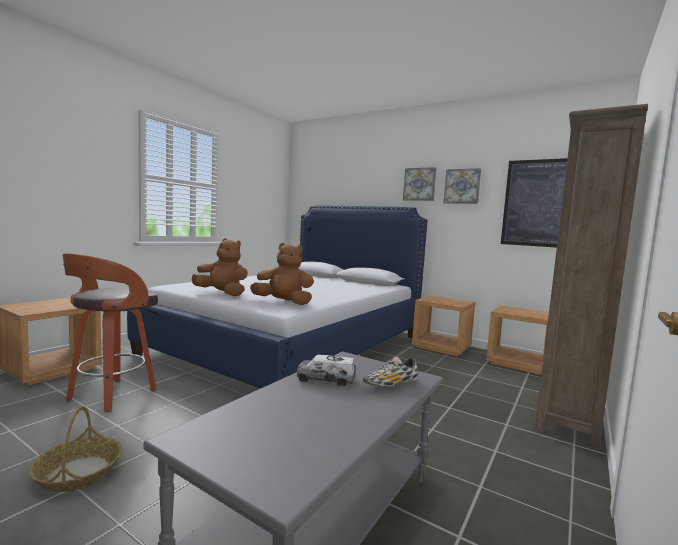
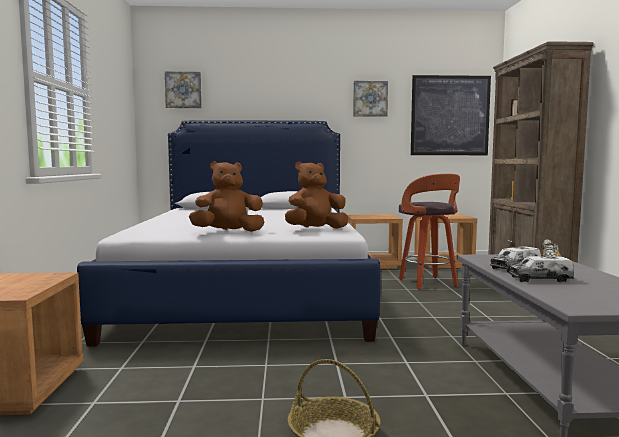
camera: 35 degrees left, 0 degrees up
(111, 395) = (181, 383): stool -> stool (428, 283)
(293, 398) = (540, 279): none -> toy truck
(420, 184) = (324, 96): picture -> picture (183, 90)

